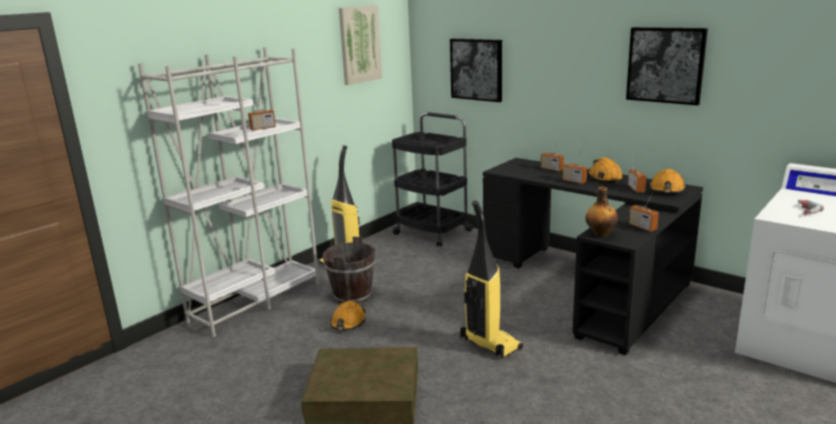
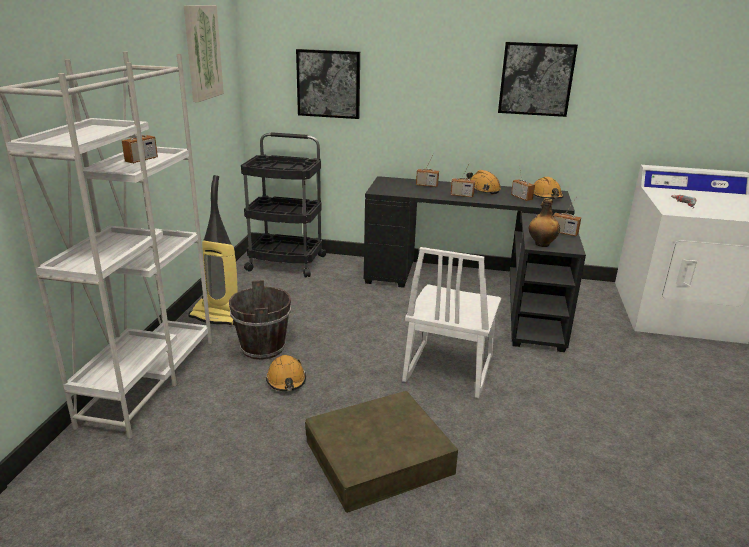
camera: 30 degrees left, 5 degrees up
(489, 344) = (447, 369): vacuum cleaner -> white chair

